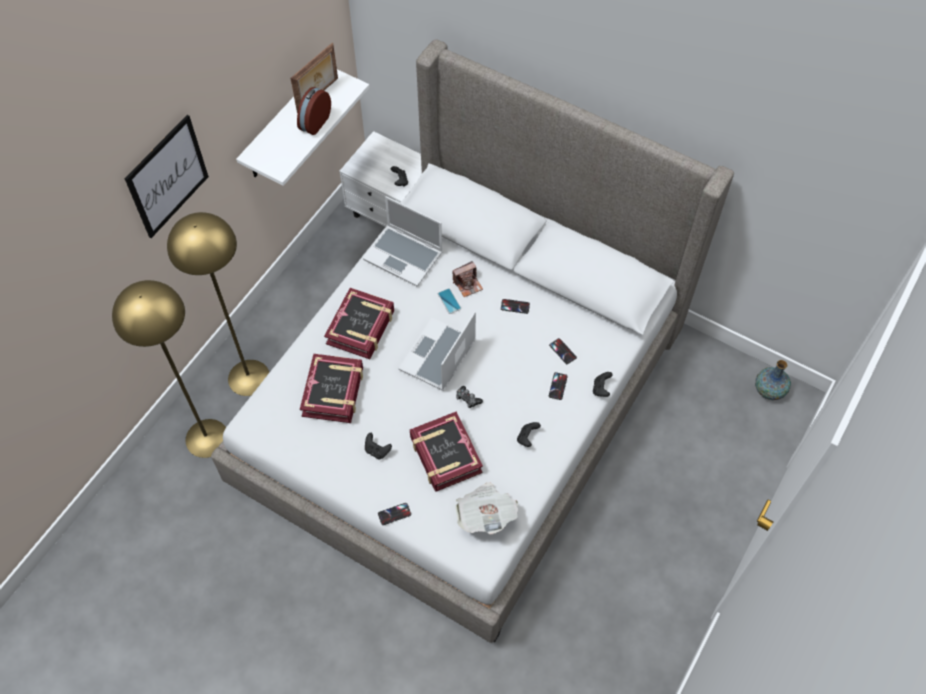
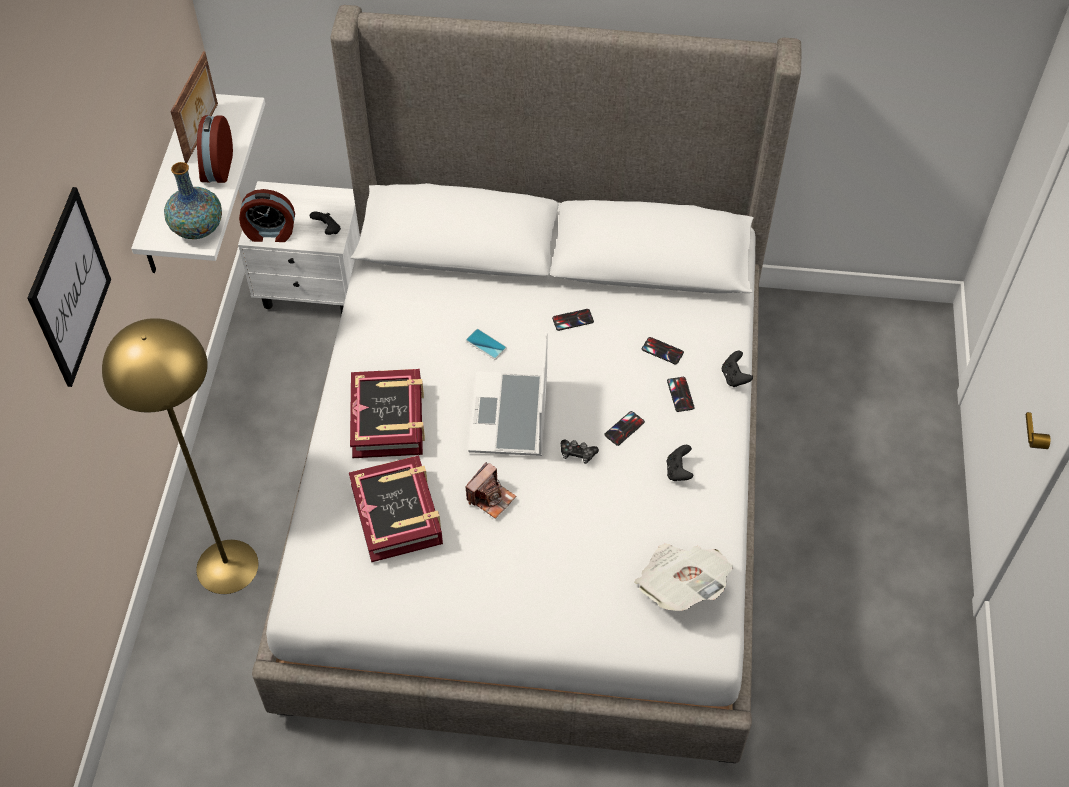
camera: 25 degrees left, 5 degrees down
(207, 437) = (209, 669): yellow floor lamp -> none
(363, 170) = (270, 233): none -> alarm clock
(377, 450) = (496, 565): black game controller -> none
(394, 514) = (564, 635): phone -> phone (624, 428)
(404, 256) = (396, 311): laptop -> none
(445, 455) = (587, 534): book -> none
(468, 284) = (498, 315): camera -> camera (491, 497)
(769, 390) = (890, 325): vase -> vase (198, 228)

